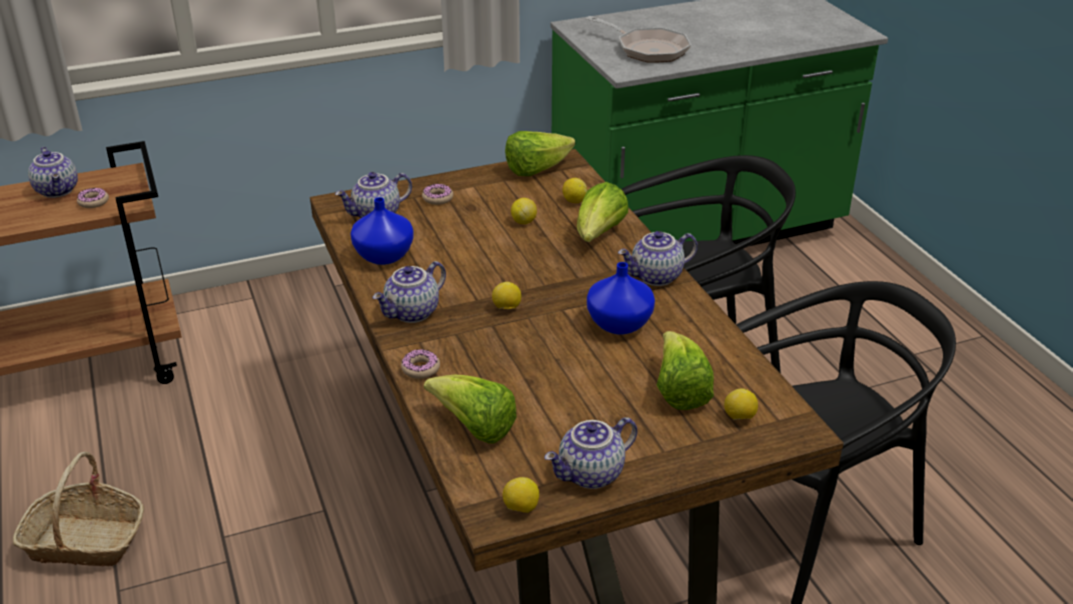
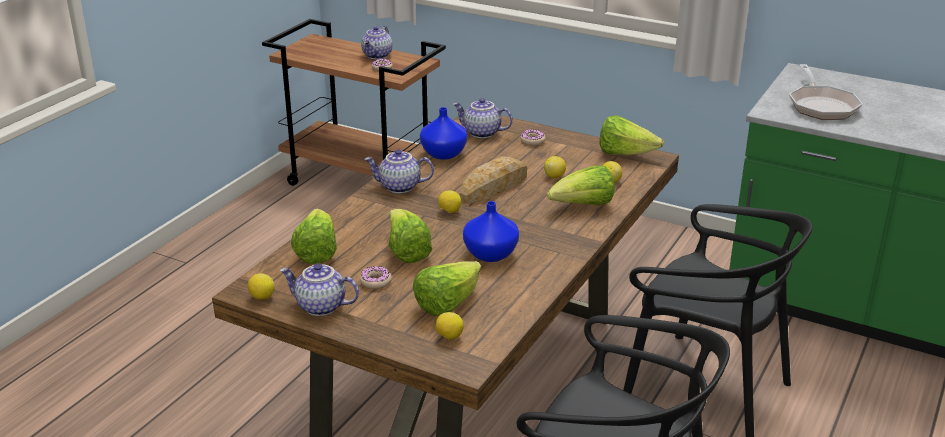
camera: 50 degrees right, 5 degrees down
(85, 541) = (248, 261): basket -> none
(420, 369) = (349, 213): donut -> donut (376, 281)
(494, 261) = (493, 186): none -> bread
(550, 369) = (406, 251): none -> lettuce
(656, 277) = (567, 245): teapot -> none

